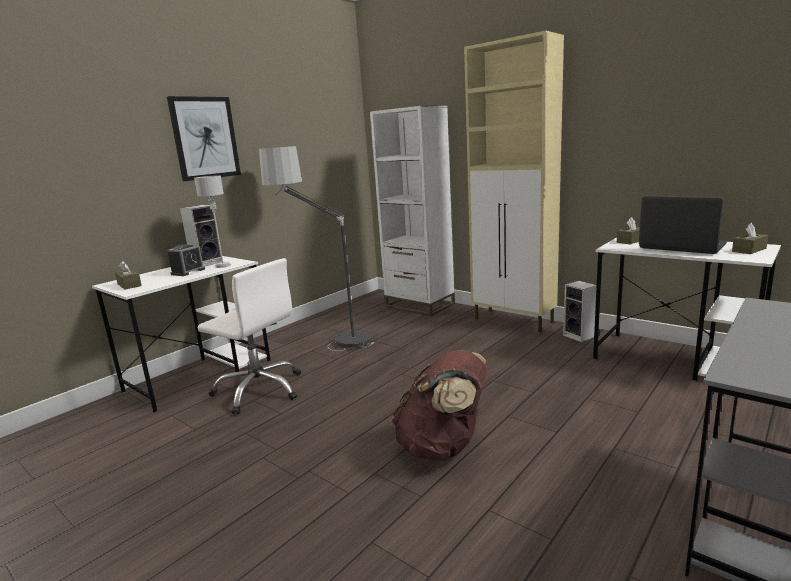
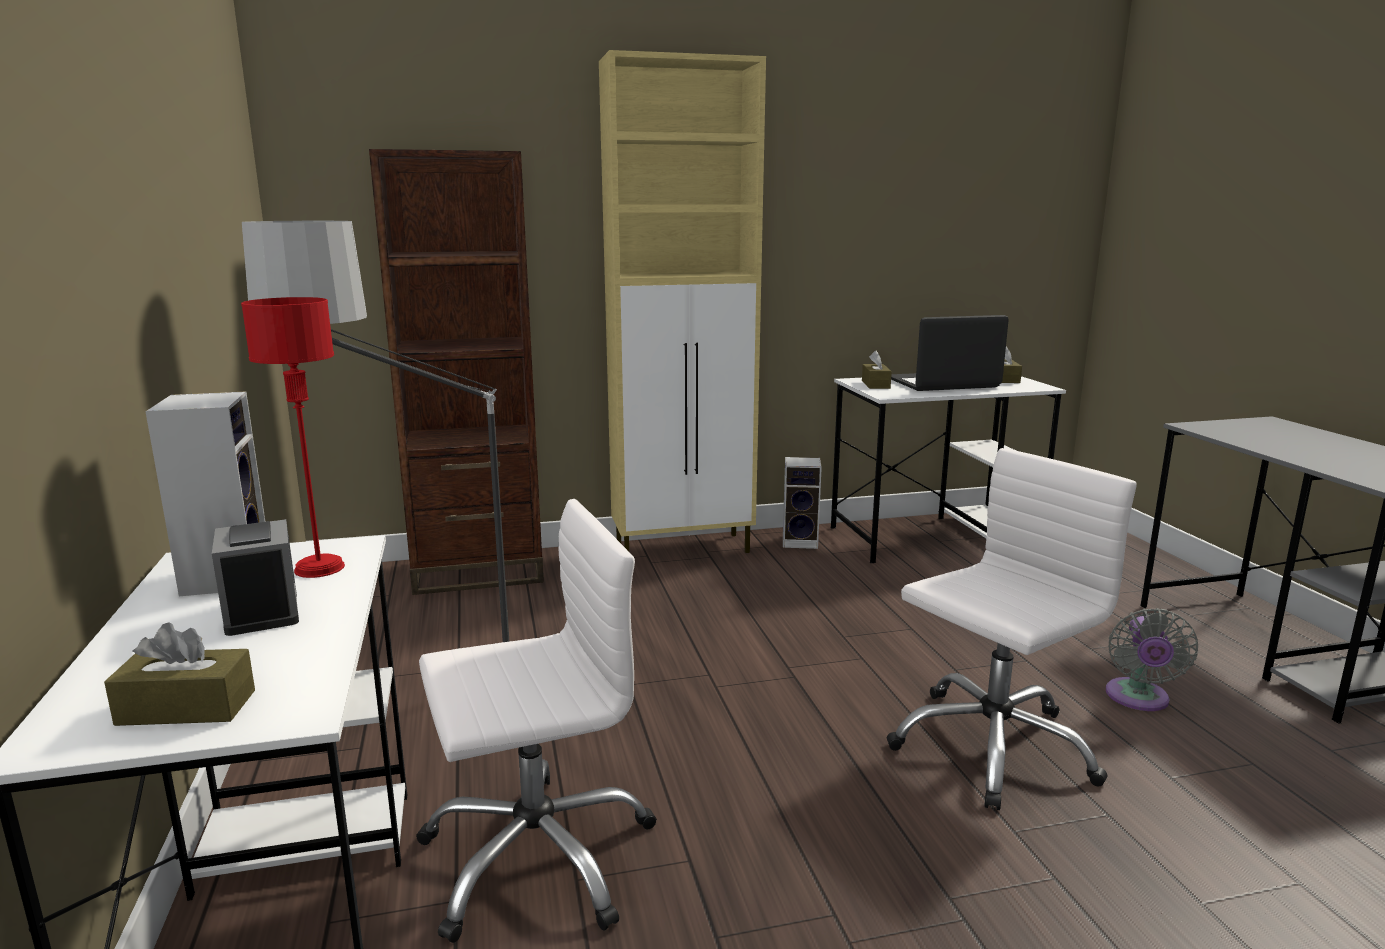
camera: 55 degrees left, 0 degrees up
(205, 138) = (100, 177): picture -> none
(223, 265) = (319, 568): grey table lamp -> red table lamp
(419, 305) = (478, 572): white bookcase -> brown bookcase
(443, 447) = (991, 746): brown backpack -> white office chair
(571, 479) = (1138, 699): none -> grey fan

